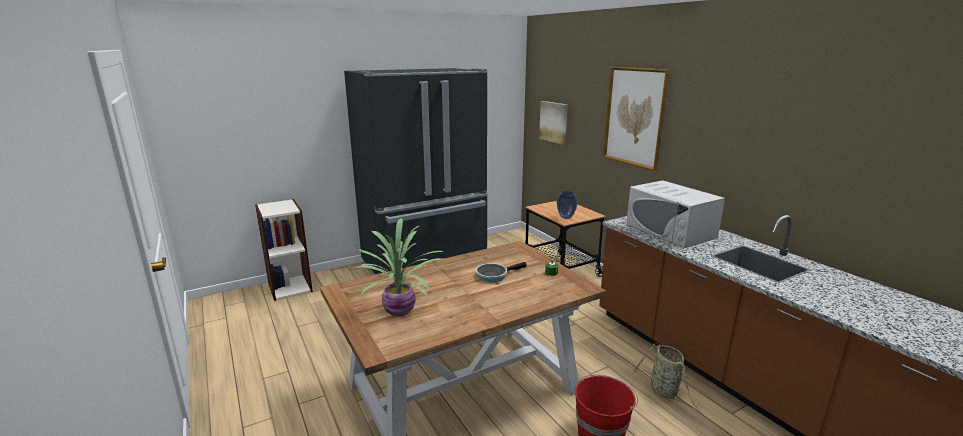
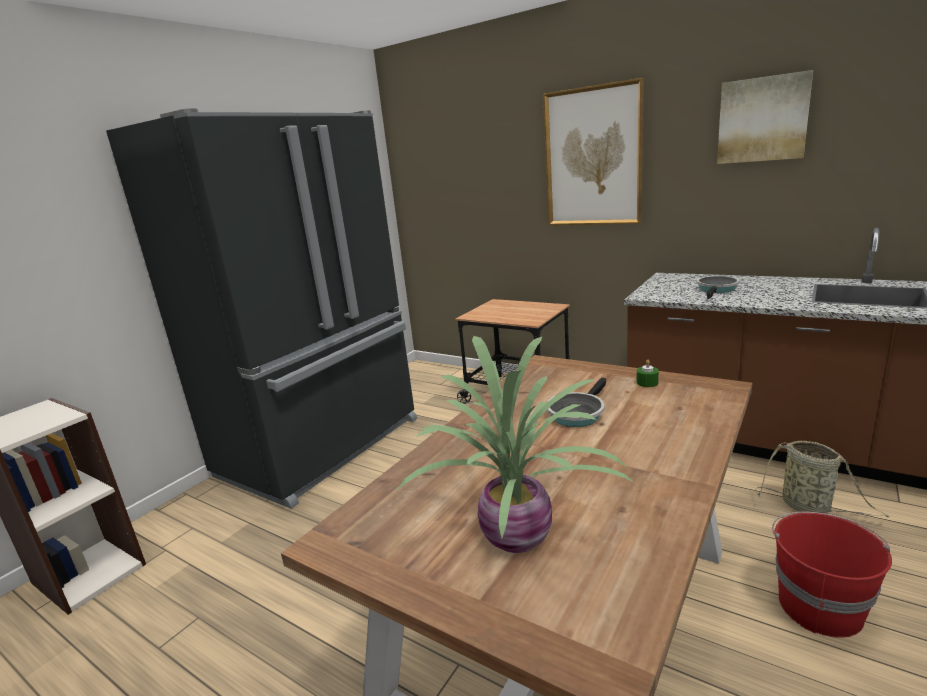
camera: 25 degrees left, 0 degrees up
(554, 122) = (451, 195): picture -> picture (762, 119)
(566, 217) = (527, 317): vase -> none
(670, 231) = (717, 290): white microwave -> frying pan

